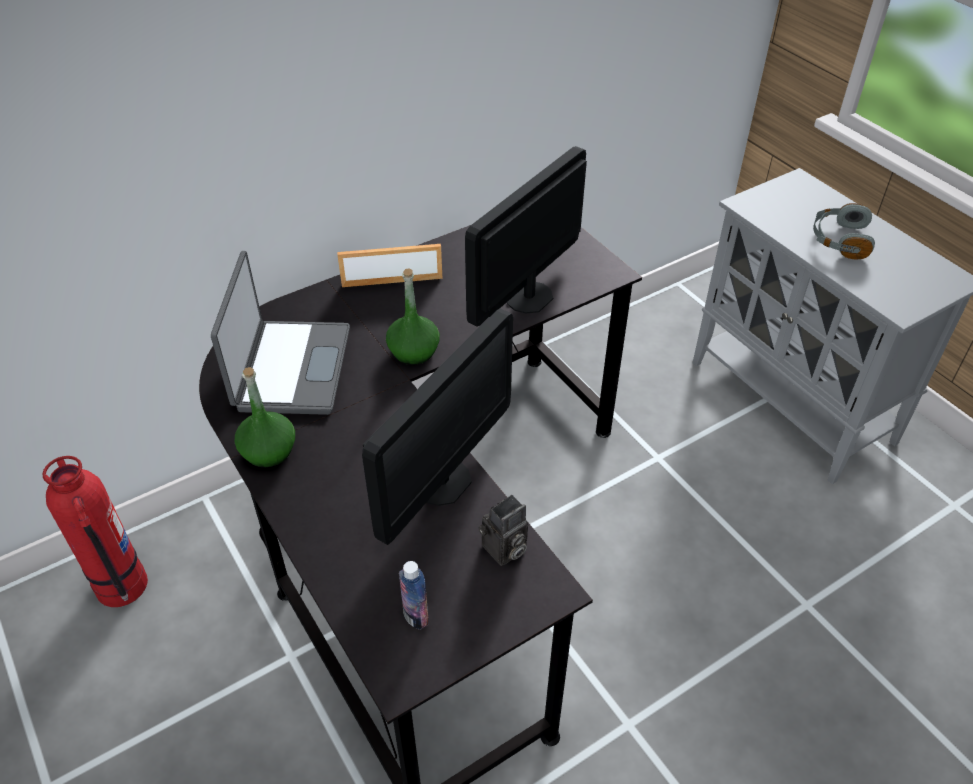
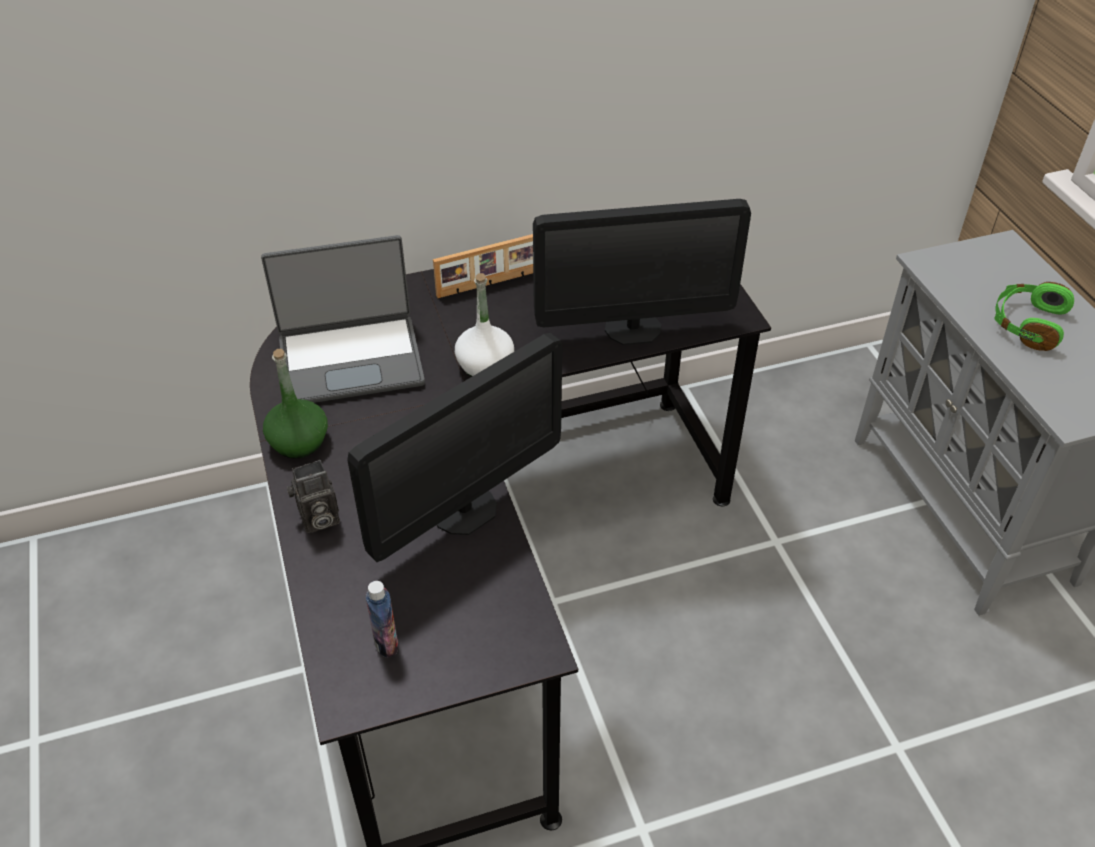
camera: 15 degrees right, 0 degrees up
(121, 586) = (160, 557): fire extinguisher -> none
(290, 368) = (351, 360): laptop -> laptop turned 60 degrees clockwise
(392, 280) = (490, 284): picture frame -> picture frame turned 150 degrees clockwise
(414, 352) = (485, 365): green bottle -> white bottle
(504, 550) = (502, 596): camera -> camera (317, 519)
(529, 297) = (633, 328): monitor -> monitor turned 150 degrees counterclockwise
(839, 240) = (1026, 324): grey headphones -> green headphones

